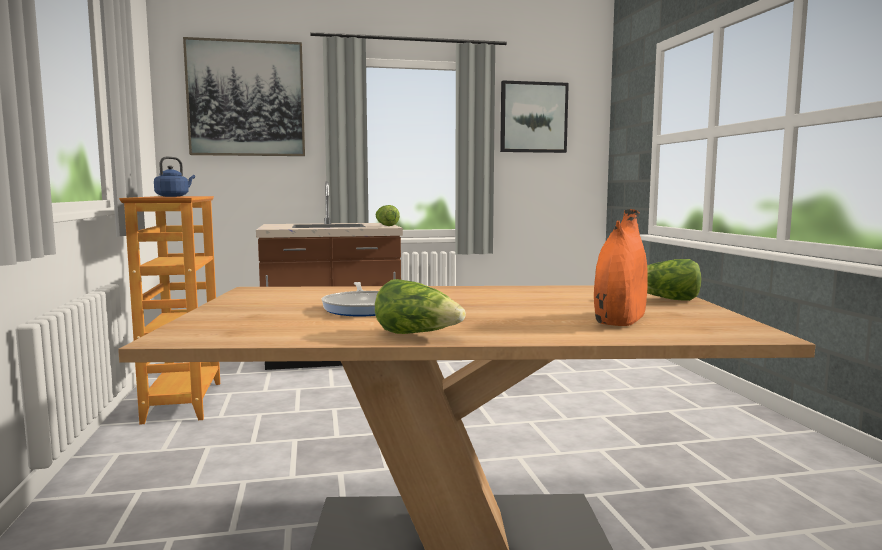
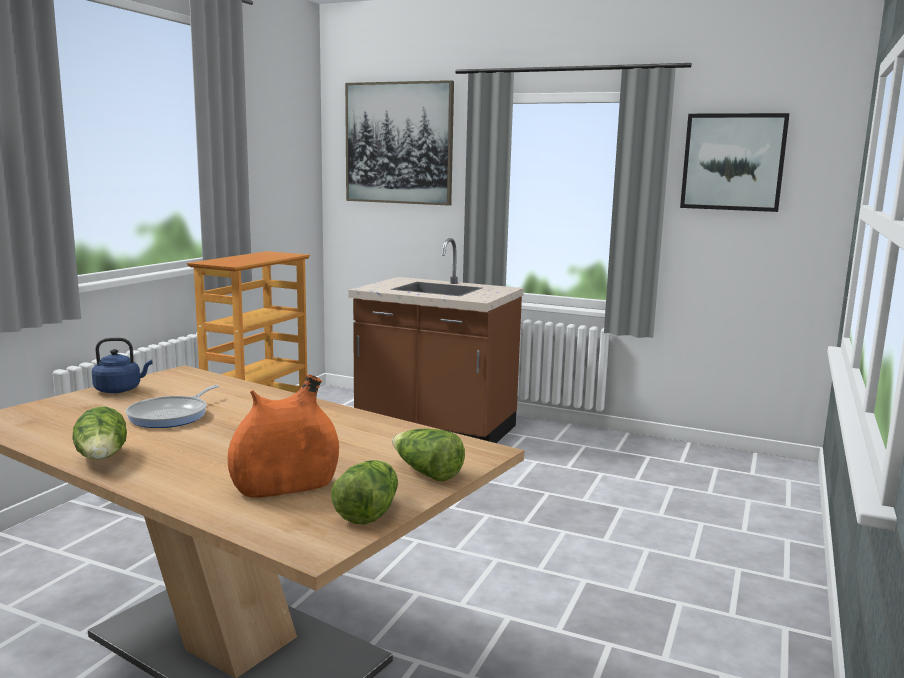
camera: 35 degrees right, 5 degrees up
(173, 196) = (258, 257): blue kettle -> blue kettle (120, 390)
(386, 225) = (488, 295): lettuce -> lettuce (367, 511)

